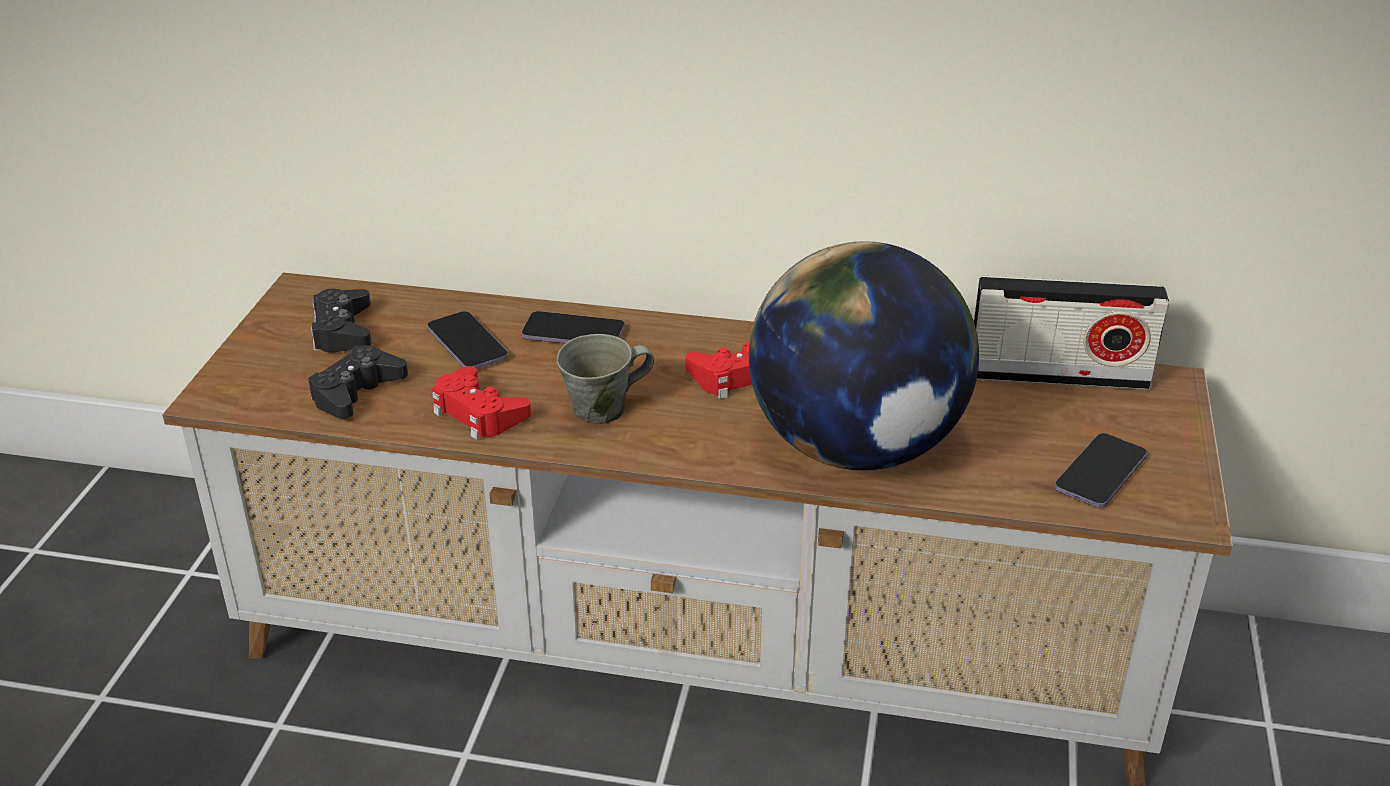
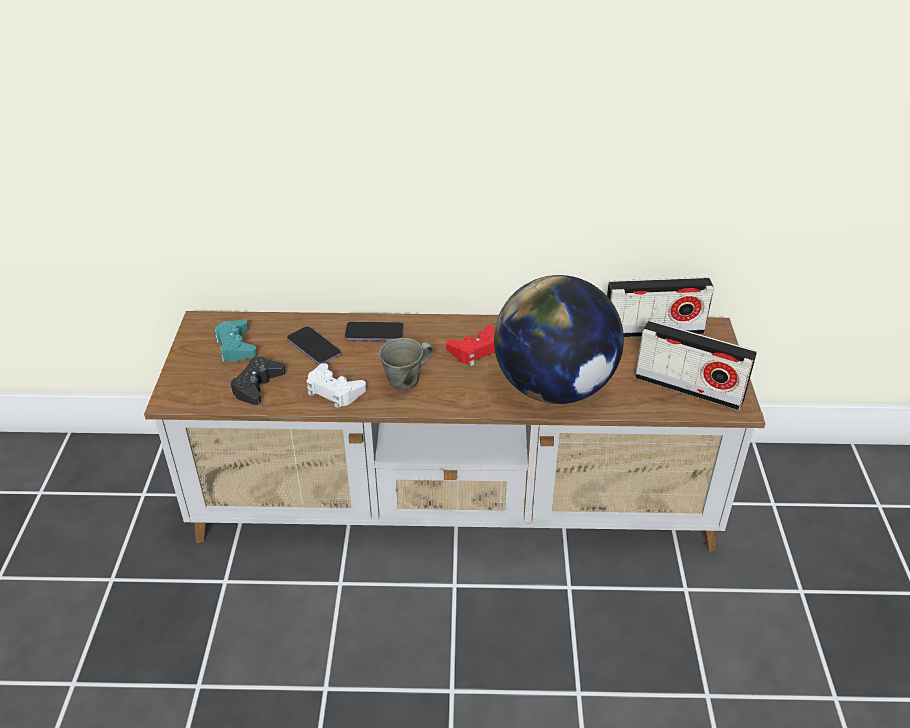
camera: 10 degrees left, 5 degrees up
(342, 330) = (236, 346): black game controller -> turquoise game controller
(478, 413) = (334, 391): red game controller -> white game controller
(1100, 473) = (688, 388): phone -> radio

